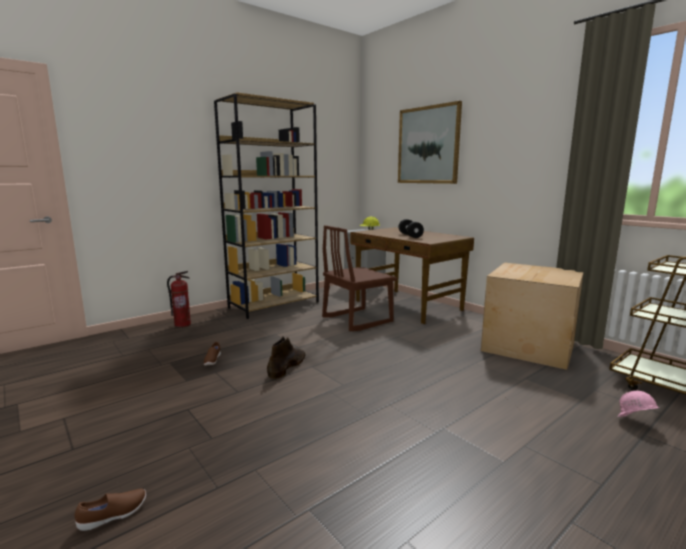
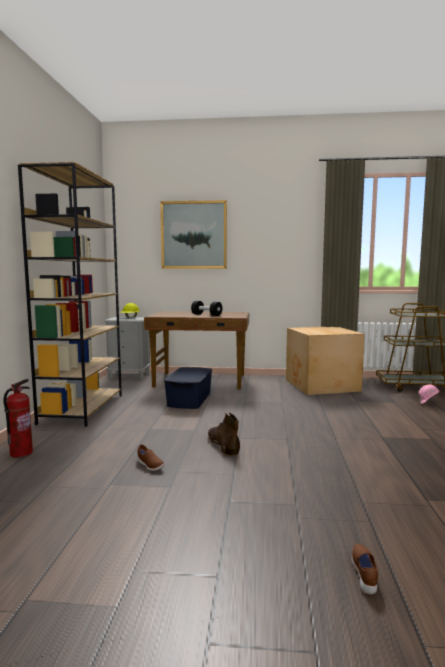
camera: 45 degrees left, 5 degrees down
(357, 320) = (189, 399): brown chair -> blue storage box

